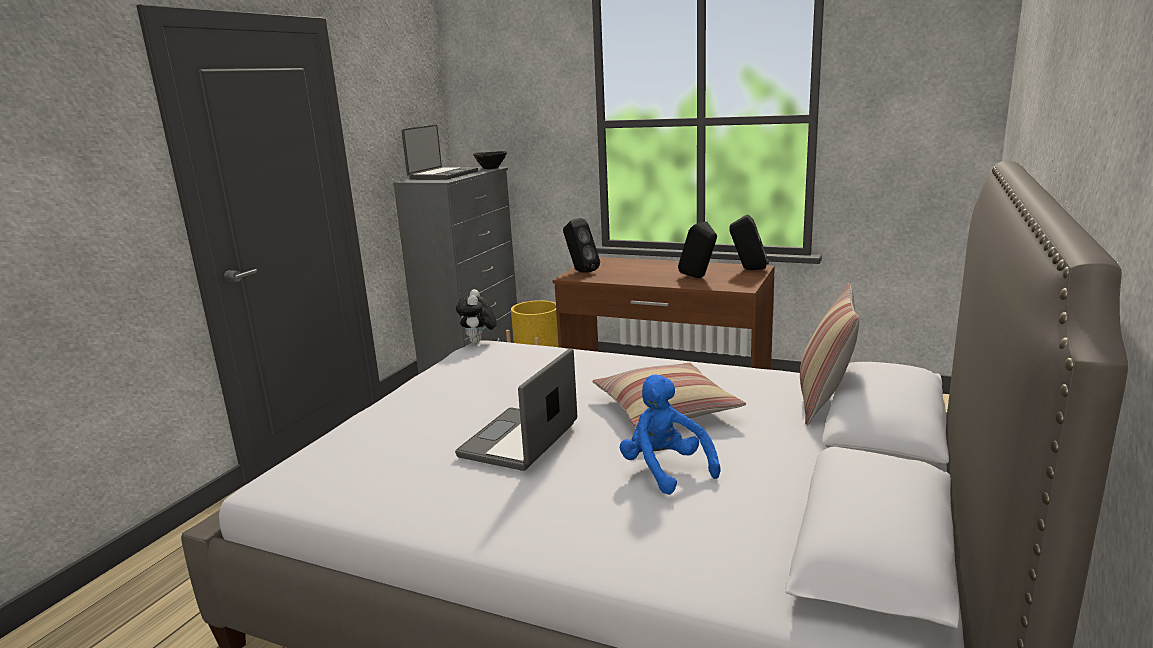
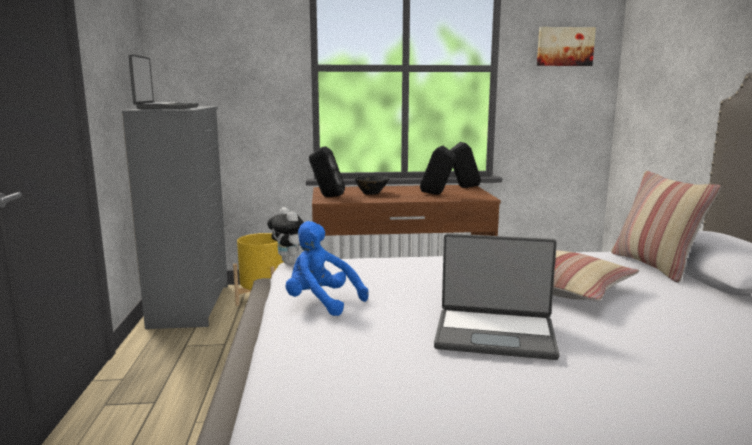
camera: 30 degrees left, 5 degrees down
(491, 168) = (203, 106): black bowl -> black bowl (371, 193)
(521, 441) = (495, 334): laptop -> laptop turned 75 degrees counterclockwise
(665, 470) = (653, 332): blue plush toy -> blue plush toy (321, 303)
(916, 85) = (564, 46): none -> picture

